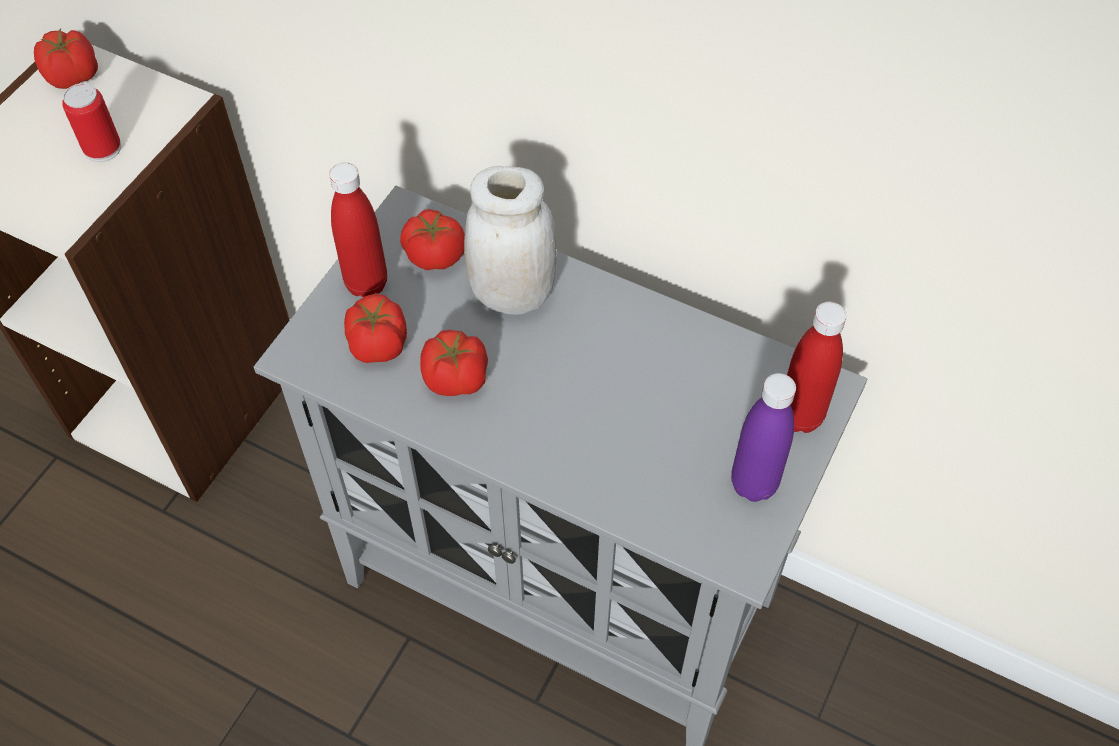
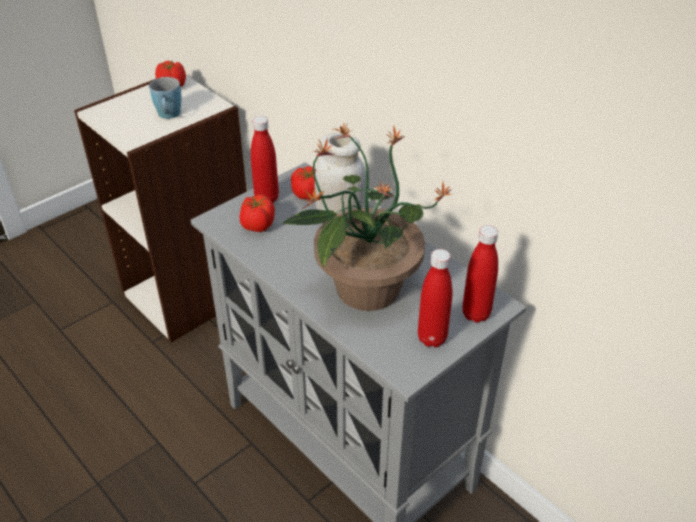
camera: 20 degrees right, 15 degrees down
(103, 149) = (169, 116): can -> blue mug
(457, 379) = (290, 250): tomato -> none
(612, 419) = (365, 288): none -> potted plant
(754, 483) = (432, 338): purple bottle -> red bottle

